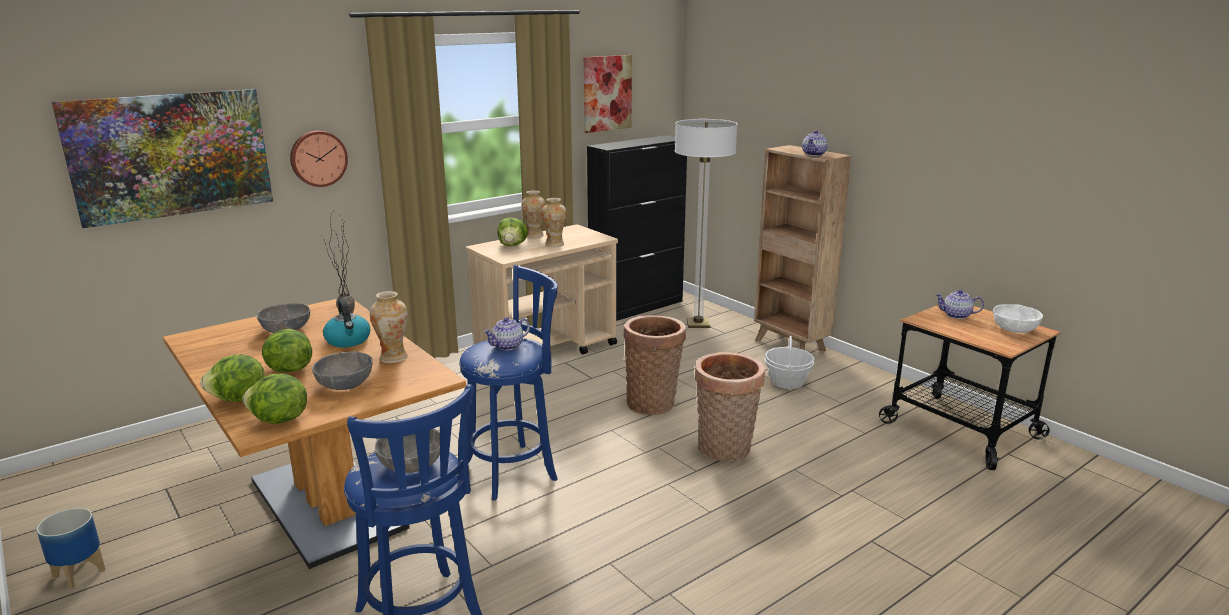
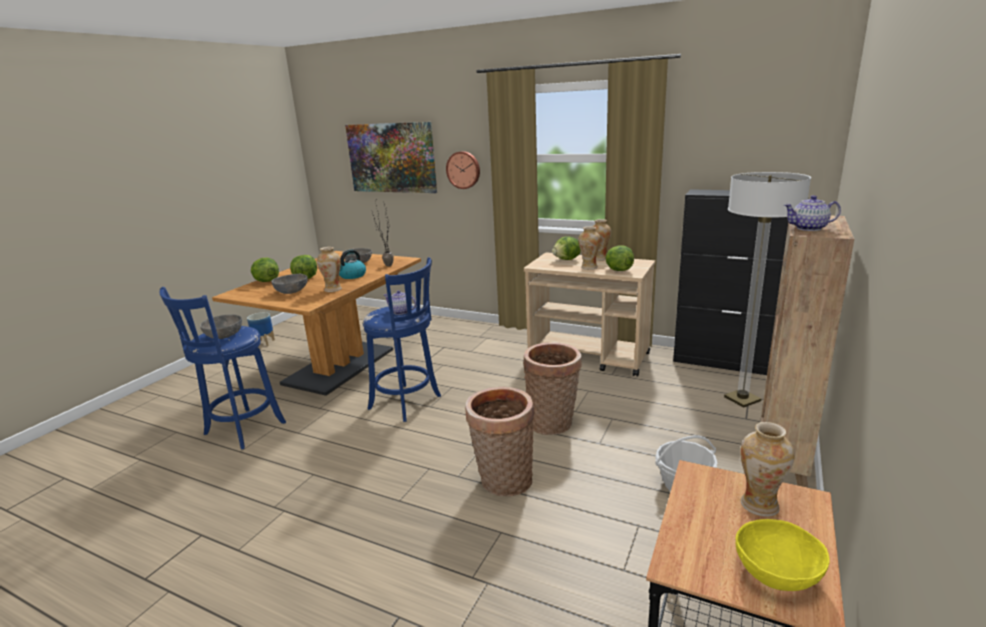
camera: 65 degrees right, 0 degrees up
(279, 420) = (244, 293): lettuce -> lettuce (618, 270)
(606, 93) = (724, 139): picture -> none
(957, 315) = (759, 505): teapot -> vase
(1014, 329) = (777, 573): white bowl -> yellow bowl

